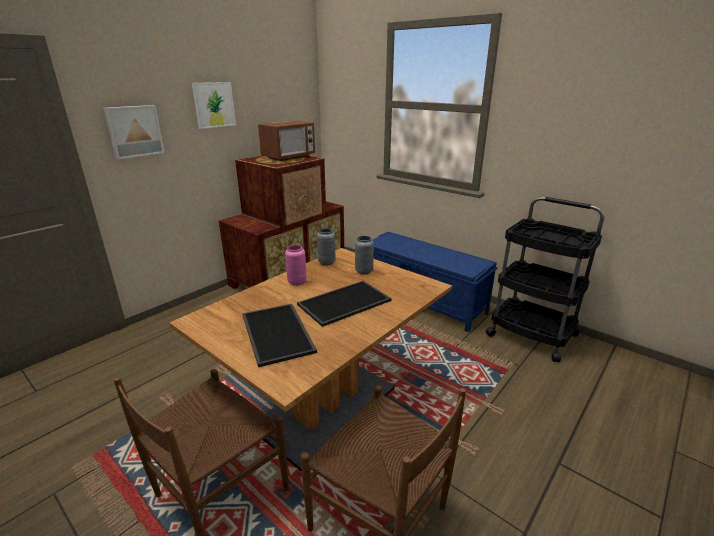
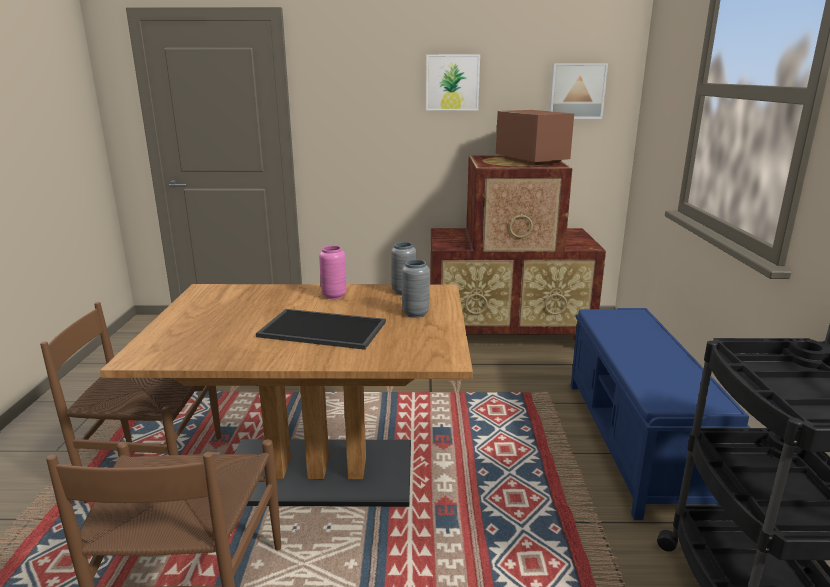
camera: 50 degrees right, 5 degrees down
(134, 131) = (348, 106): picture -> picture (577, 91)
(279, 333) = (220, 324): tray -> none
(288, 157) = (531, 161): microwave -> microwave turned 120 degrees counterclockwise

